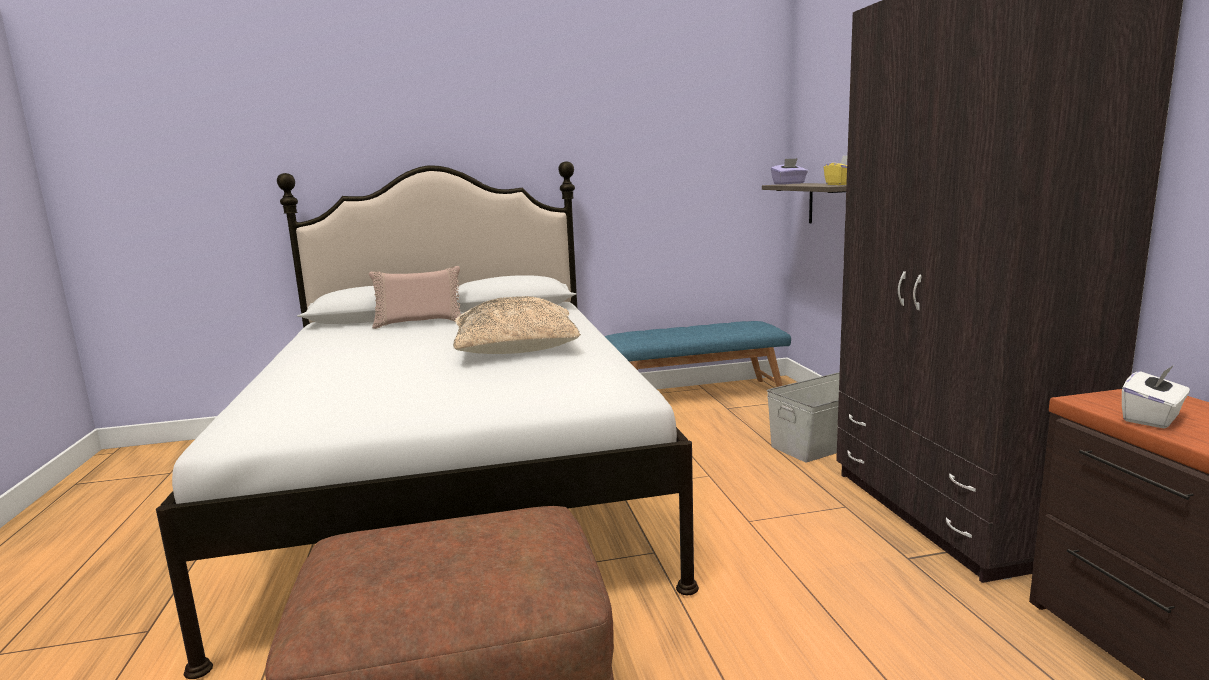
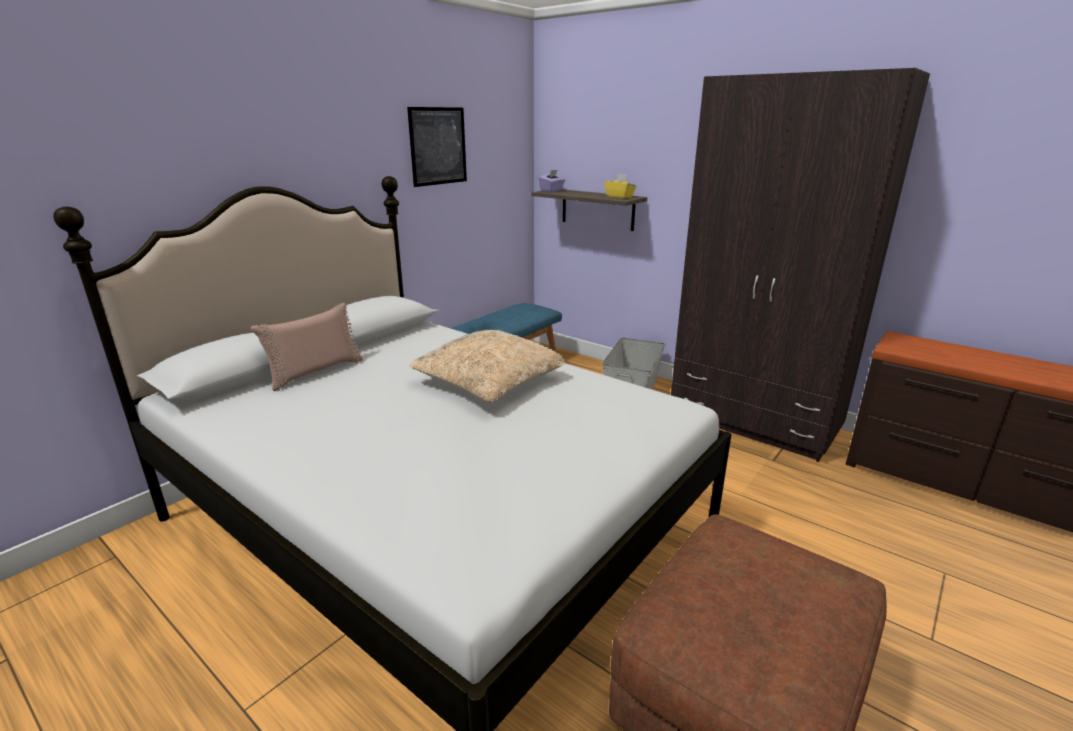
camera: 40 degrees left, 10 degrees up
(641, 134) = (438, 146): none -> picture
(1152, 418) = (930, 355): white tissue box -> none

